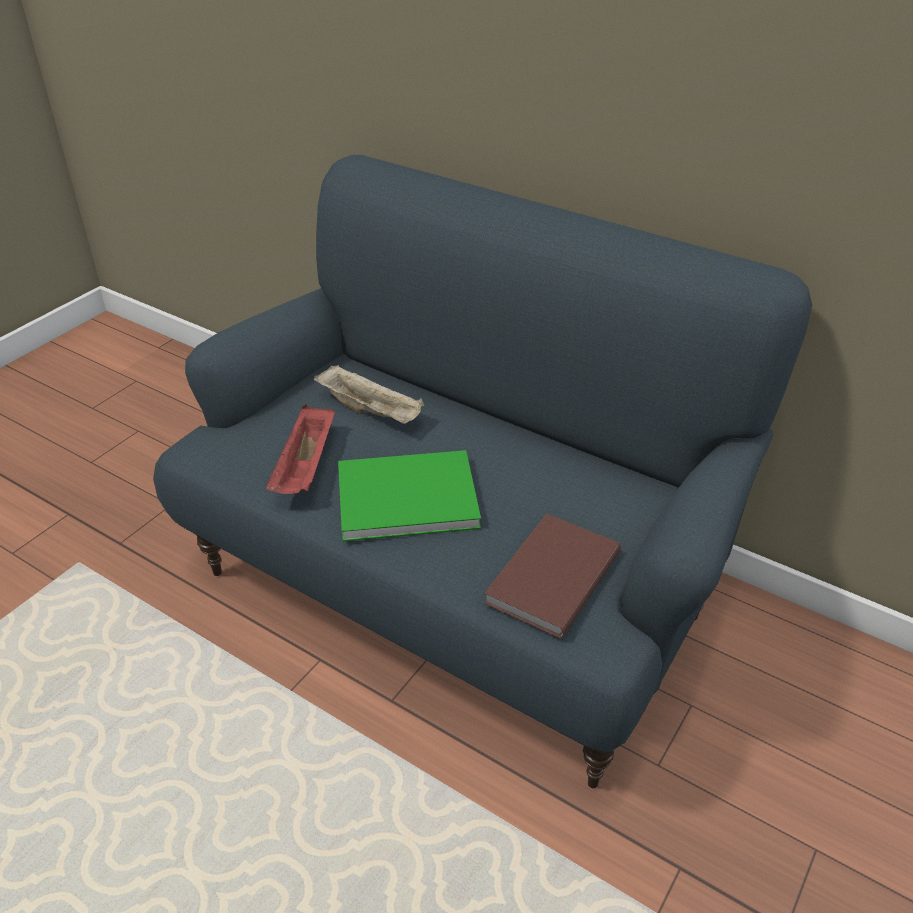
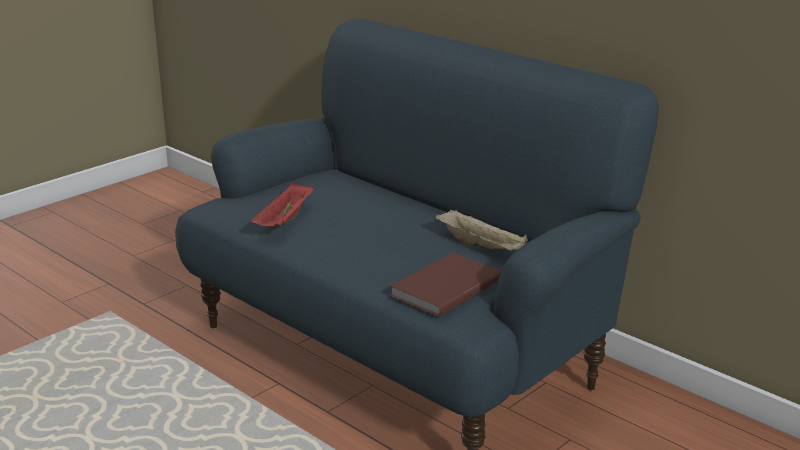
camera: 10 degrees right, 15 degrees down
(371, 411) = (344, 197): beige tray -> beige tray (481, 247)
(402, 496) = (351, 240): green book -> none

